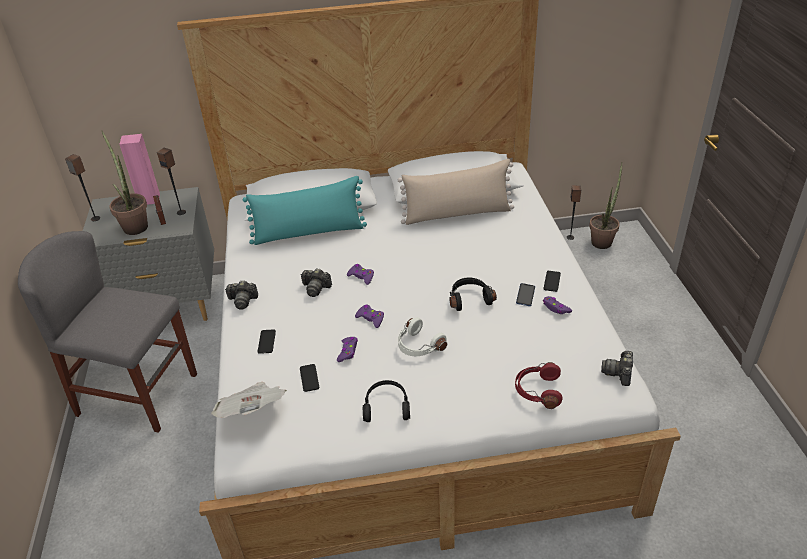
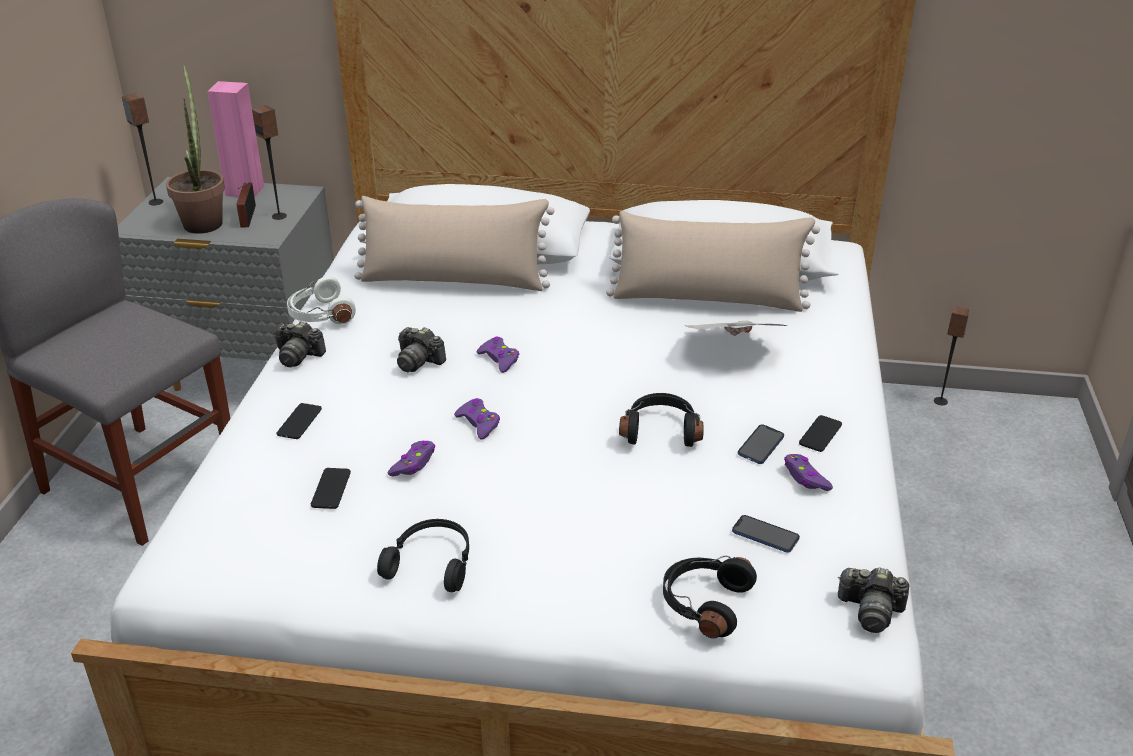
camera: 15 degrees right, 5 degrees down
(253, 412) = (218, 519): newspaper -> newspaper (732, 349)
(309, 233) = (454, 281): turquoise pillow -> beige pillow
(418, 346) = (536, 484): white headphones -> white headphones (320, 315)
(537, 391) = (704, 603): red headphones -> black headphones
(550, 345) = (765, 535): none -> phone
(603, 240) = (998, 418): potted plant -> none
(619, 373) = (870, 611): camera -> camera turned 105 degrees counterclockwise

